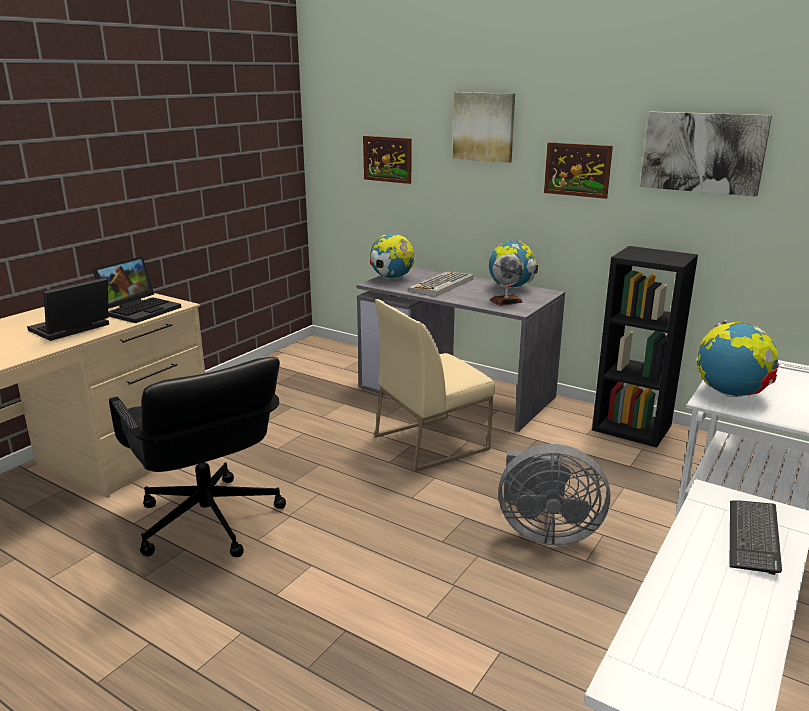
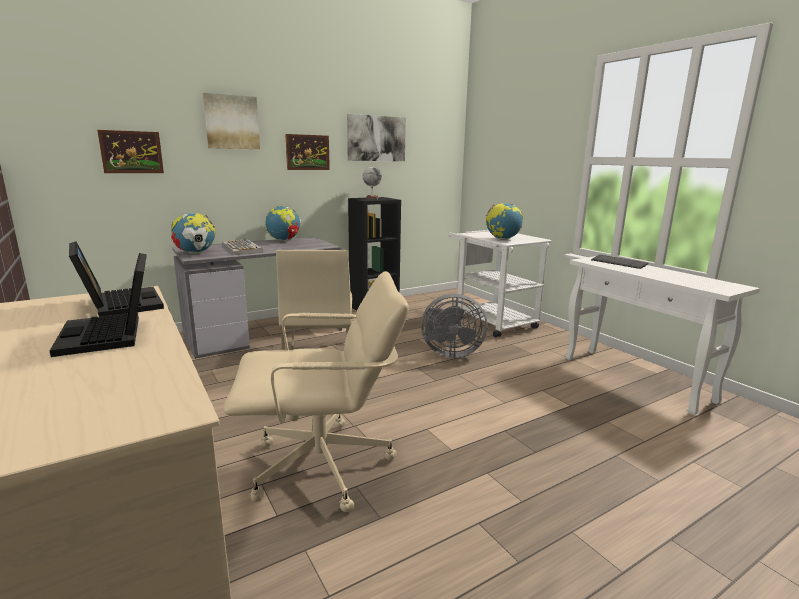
camera: 65 degrees left, 5 degrees down
(208, 522) = (323, 466): black office chair -> beige office chair
(506, 301) = (306, 245): globe -> globe (372, 198)
(545, 532) = (449, 353): grey fan -> grey fan turned 60 degrees clockwise

